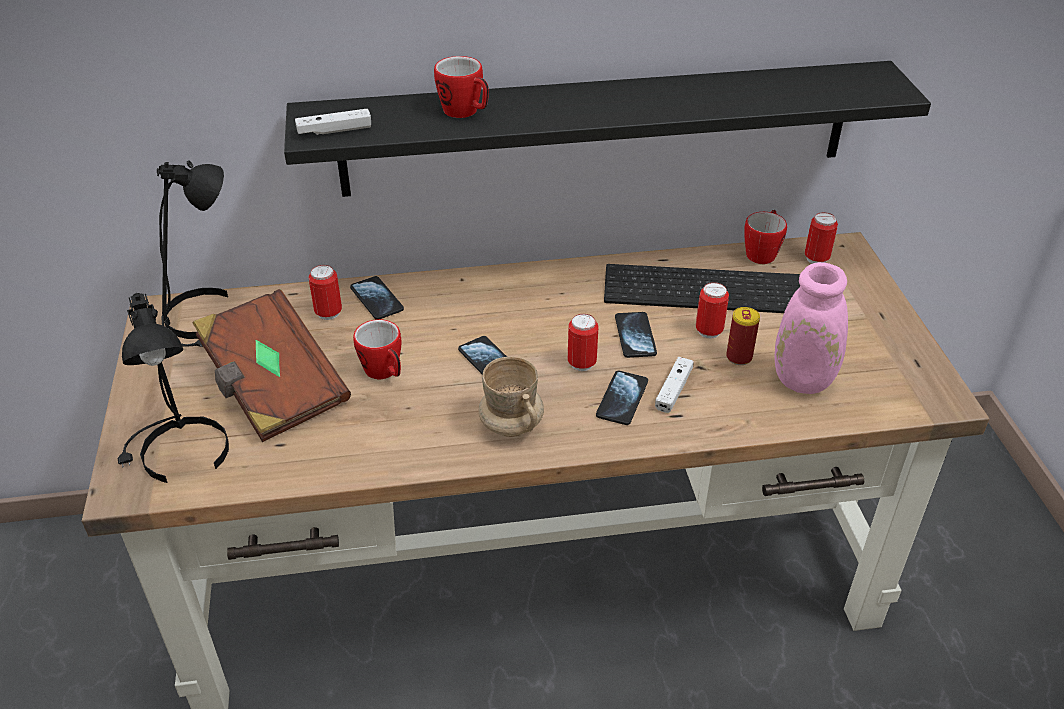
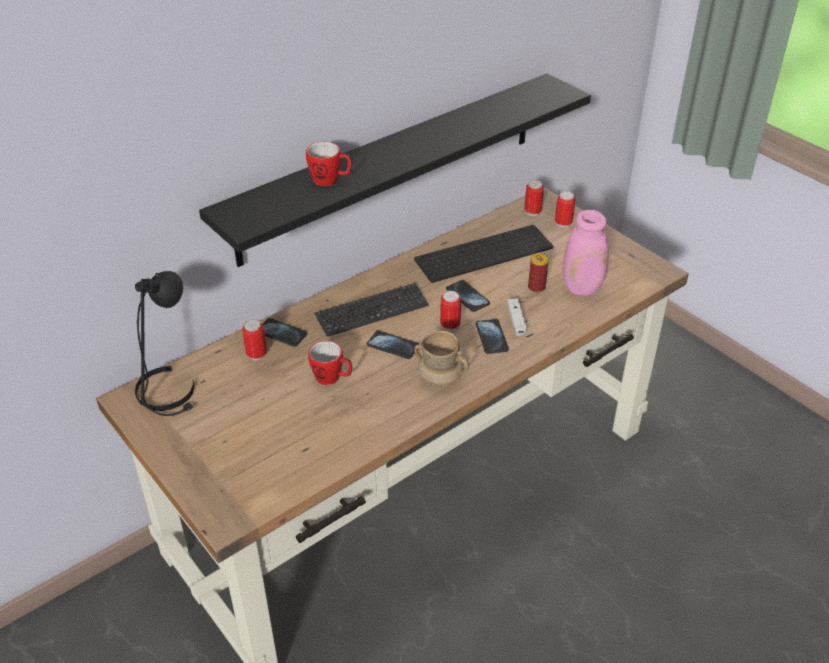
camera: 30 degrees left, 0 degrees up
(179, 454) = (242, 483): black table lamp -> none
(273, 387) = (266, 416): brown book -> none
(334, 131) = (256, 219): white game controller -> none
(501, 311) = (372, 311): none -> keyboard
(709, 331) = (507, 278): can -> can (563, 223)
(762, 252) = (499, 218): mug -> none

